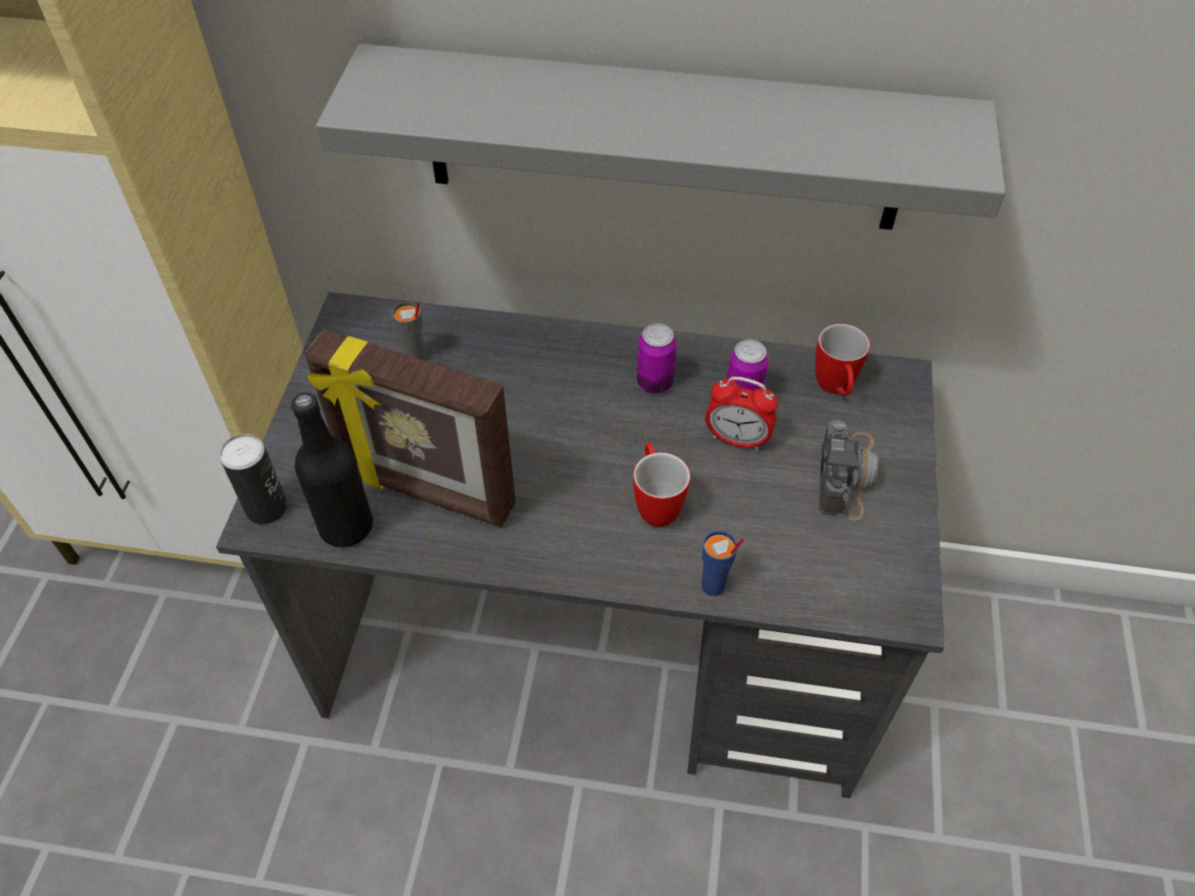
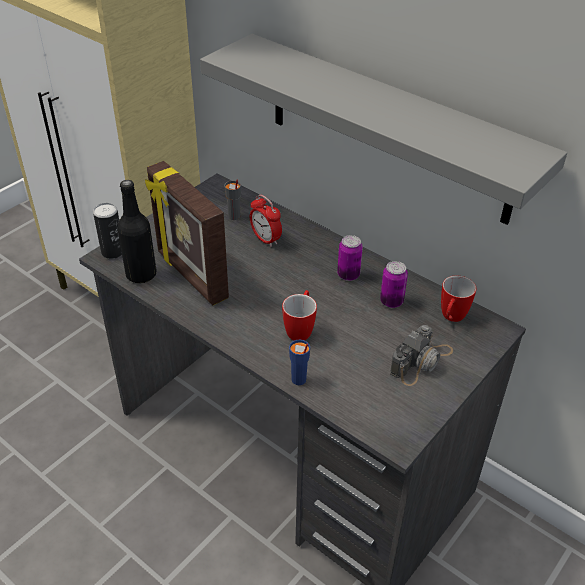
camera: 30 degrees right, 10 degrees down
(737, 439) = (371, 319): alarm clock -> alarm clock (266, 239)

